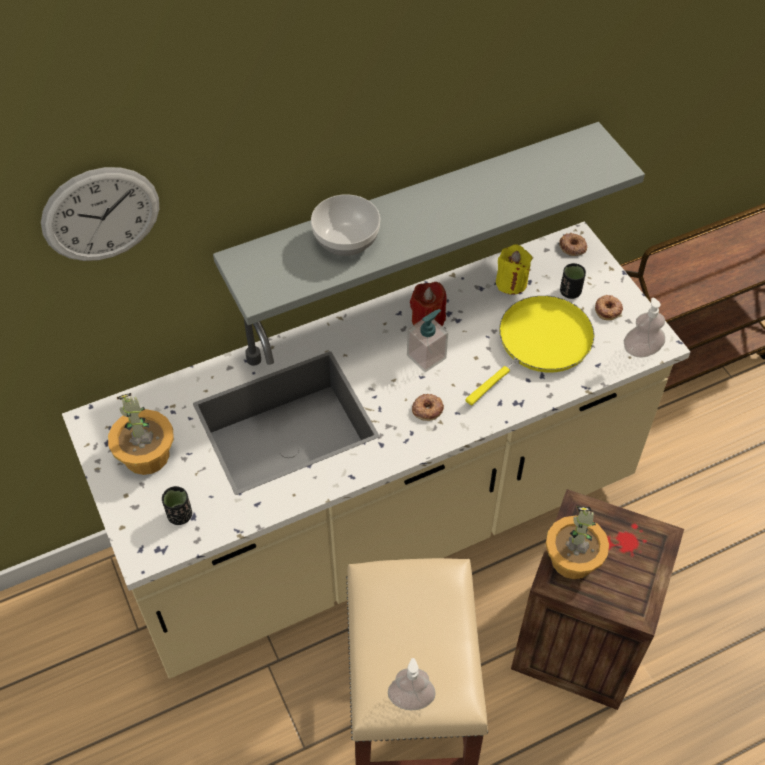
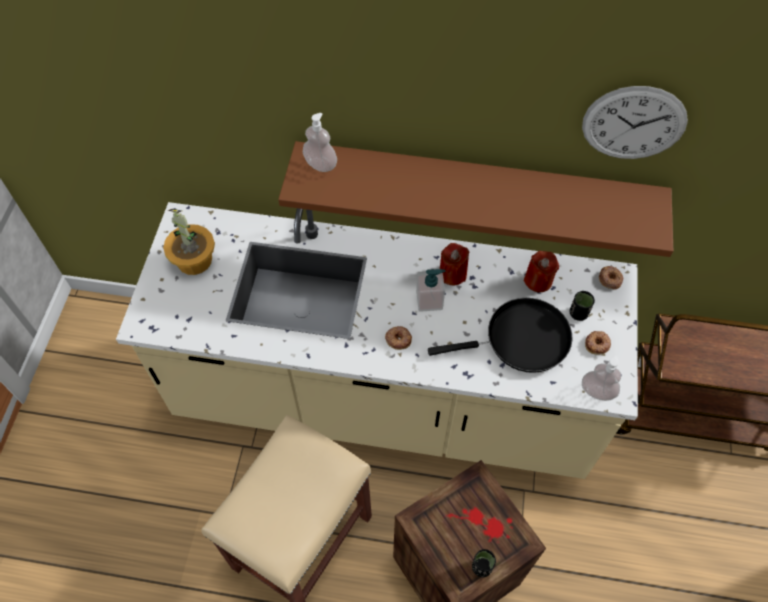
camera: 35 degrees right, 5 degrees up
(101, 215) = (205, 72): wall clock -> wall clock (633, 123)
(180, 515) = (182, 313): black cup -> black cup (482, 567)
(345, 241) = (391, 180): bowl -> none
(411, 699) = (249, 534): soap dispenser -> soap dispenser (320, 164)
(414, 213) = (476, 186): grey shelf -> brown shelf
(511, 283) = (538, 280): yellow candle -> red candle
(540, 344) = (521, 339): yellow frying pan -> black frying pan
(572, 560) = (442, 514): potted plant -> none

